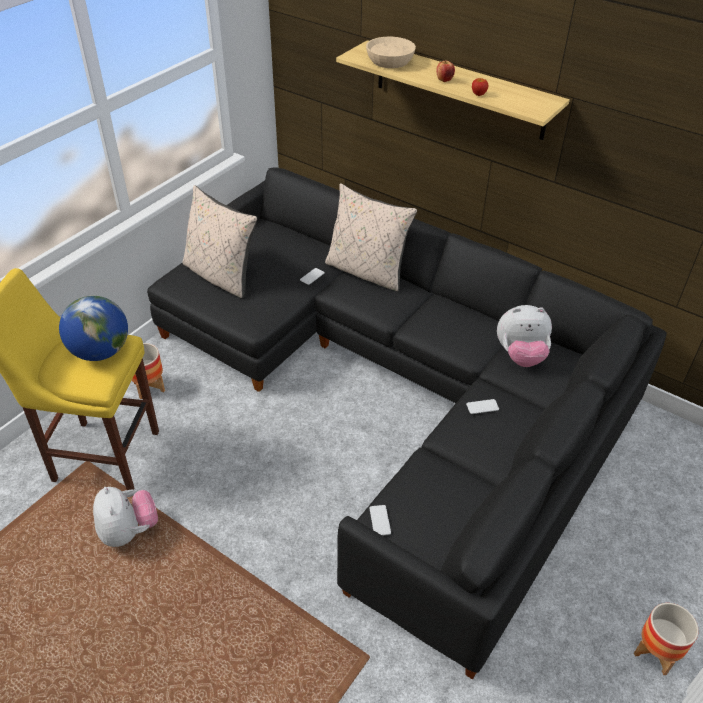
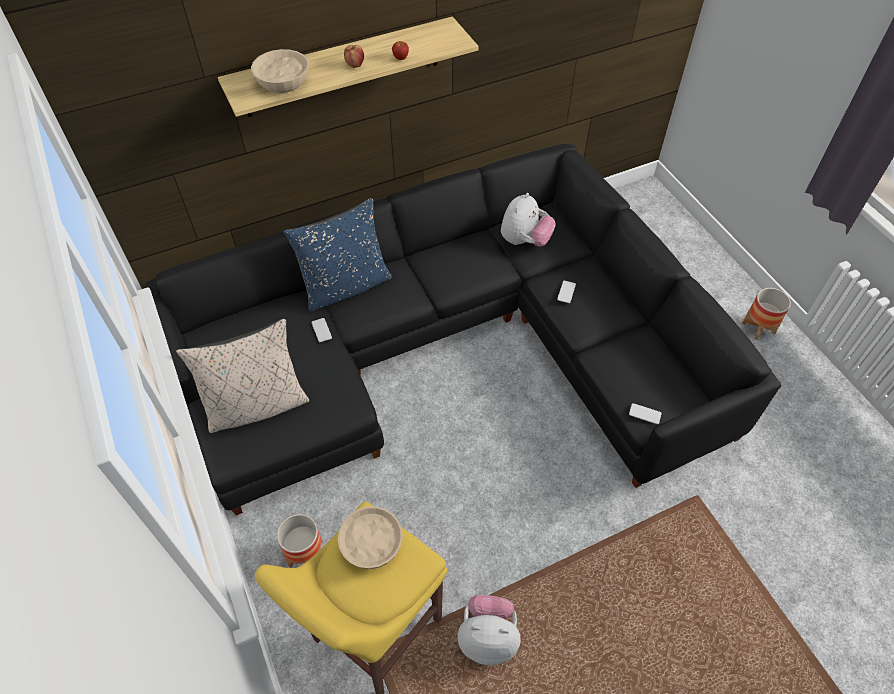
camera: 60 degrees left, 10 degrees up
(101, 352) = (372, 544): globe -> beige bowl
(367, 271) = (346, 286): beige pillow -> blue pillow

